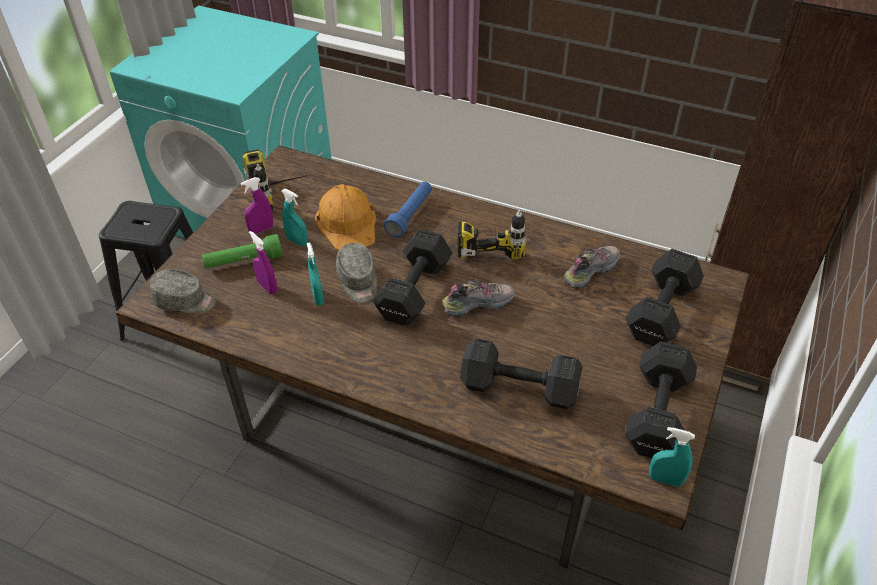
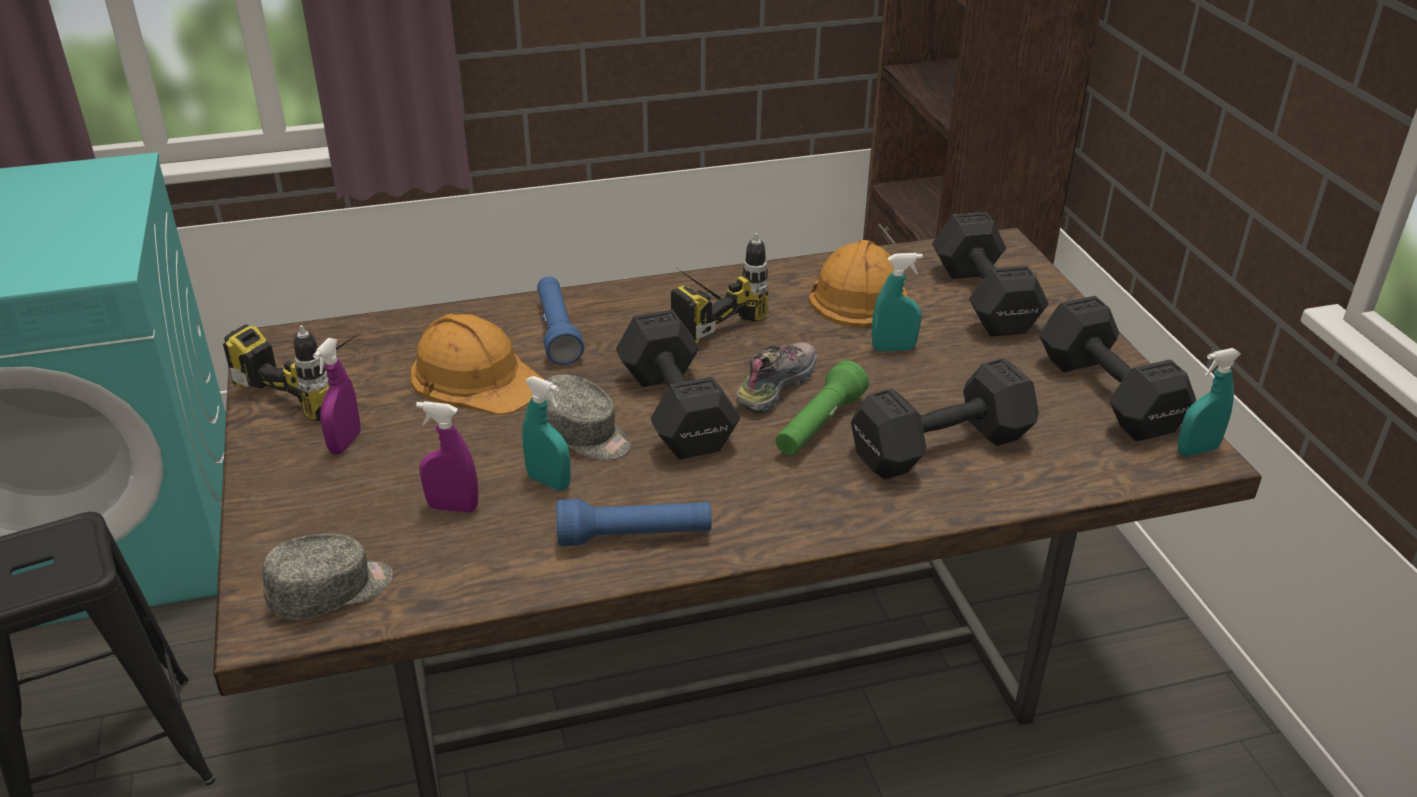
camera: 40 degrees left, 10 degrees down
(244, 261) = (368, 494): green flashlight -> green flashlight (818, 426)
(297, 241) = (425, 432): turquoise spray bottle -> turquoise spray bottle (893, 348)
(321, 348) = (635, 536): none -> blue flashlight
(590, 270) = (859, 294): shoe -> orange hard hat

